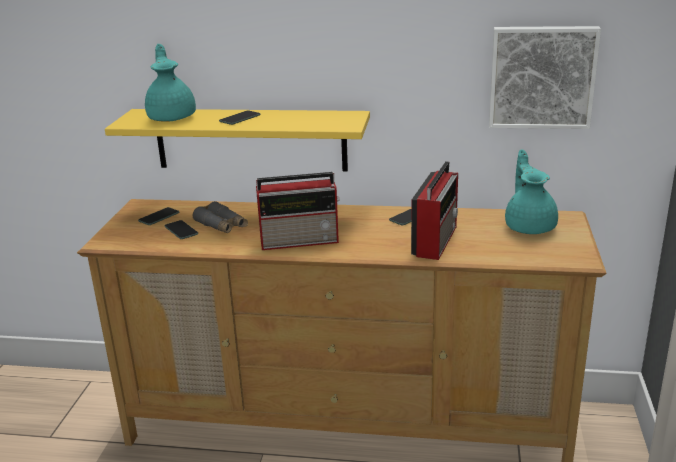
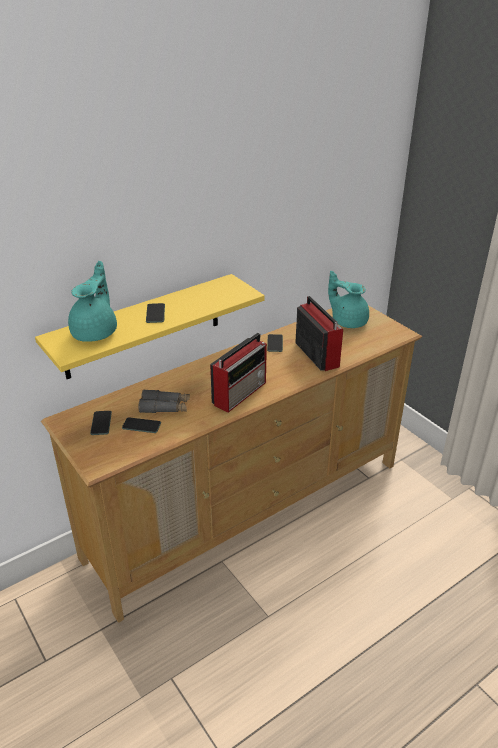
camera: 45 degrees left, 10 degrees up
(172, 117) = (96, 332): turquoise teapot -> turquoise teapot turned 75 degrees clockwise
(541, 77) = (334, 217): picture -> none

